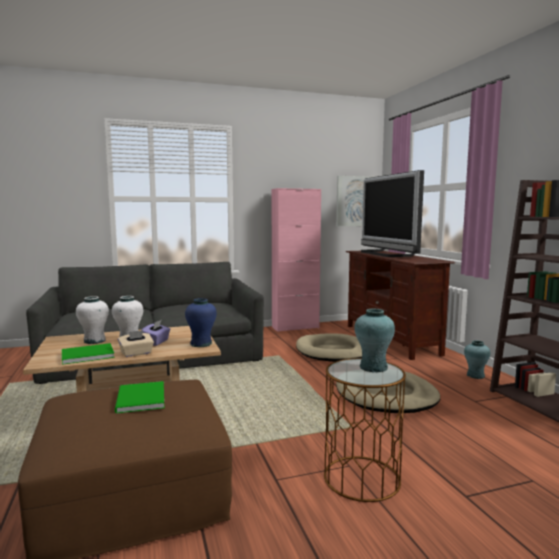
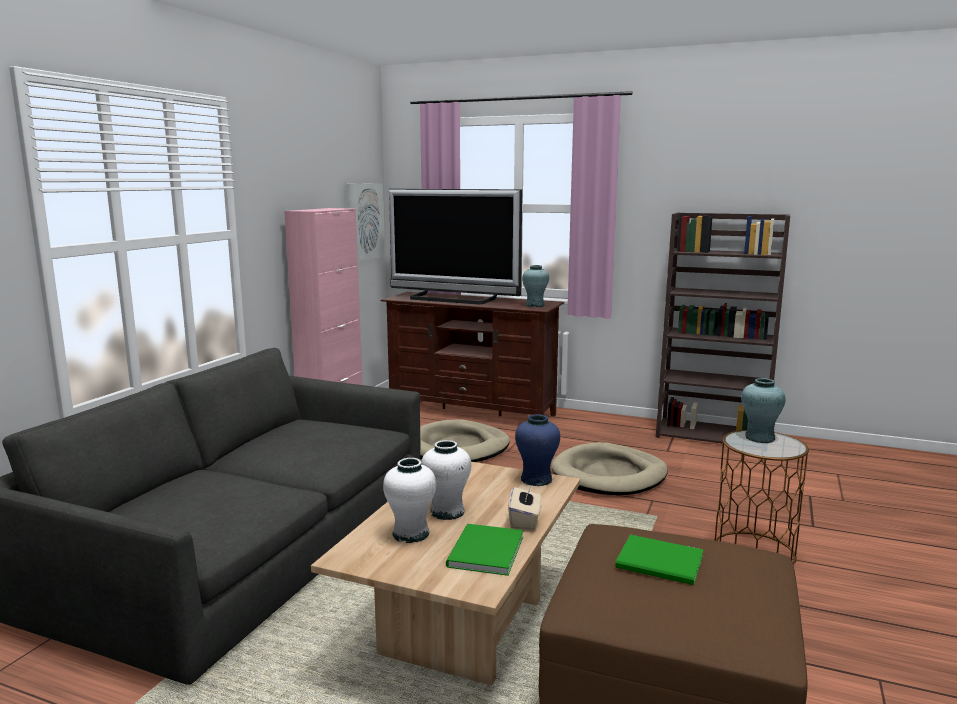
camera: 50 degrees left, 5 degrees up
(156, 342) = (488, 500): purple tissue box -> none
(475, 376) = (618, 426): turquoise vase -> turquoise vase (535, 305)

